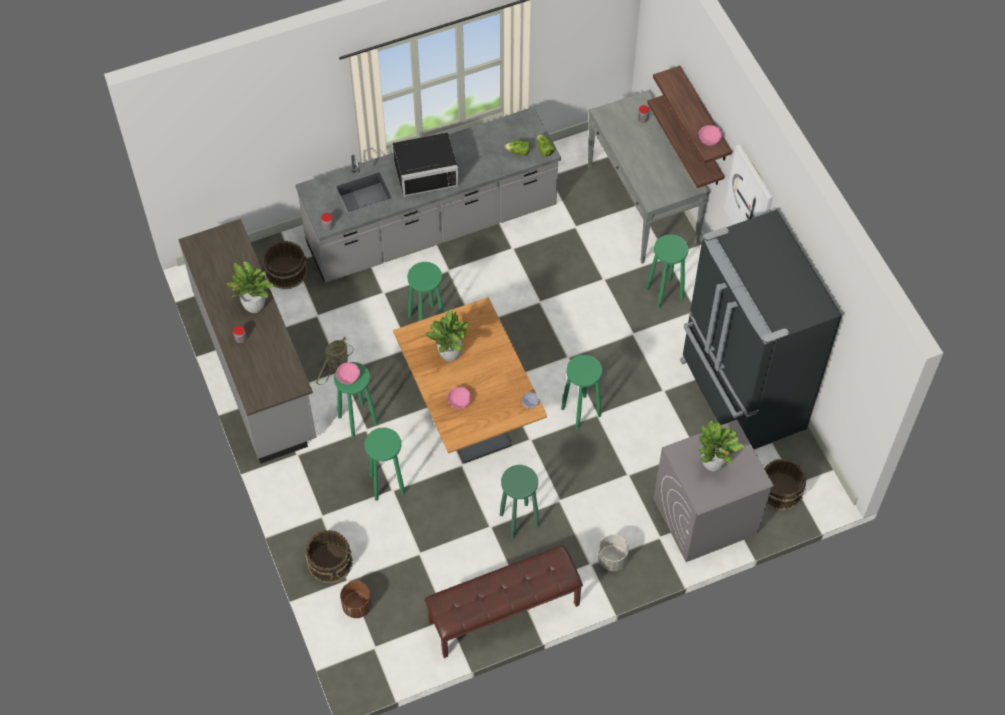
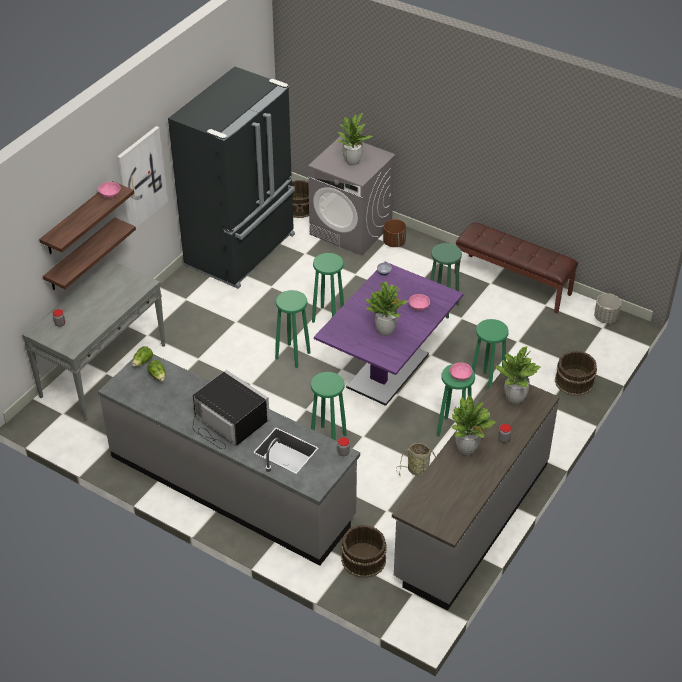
camera: 125 degrees left, 15 degrees down
(273, 378) = (515, 399): none -> potted plant
(357, 606) = (587, 351): brown planter -> brown planter (394, 242)
(470, 416) = (387, 371): brown dining table -> purple dining table
(612, 559) = (423, 254): grey planter -> grey planter (605, 318)
(664, 294) = (184, 321): green stool -> green stool (293, 355)

